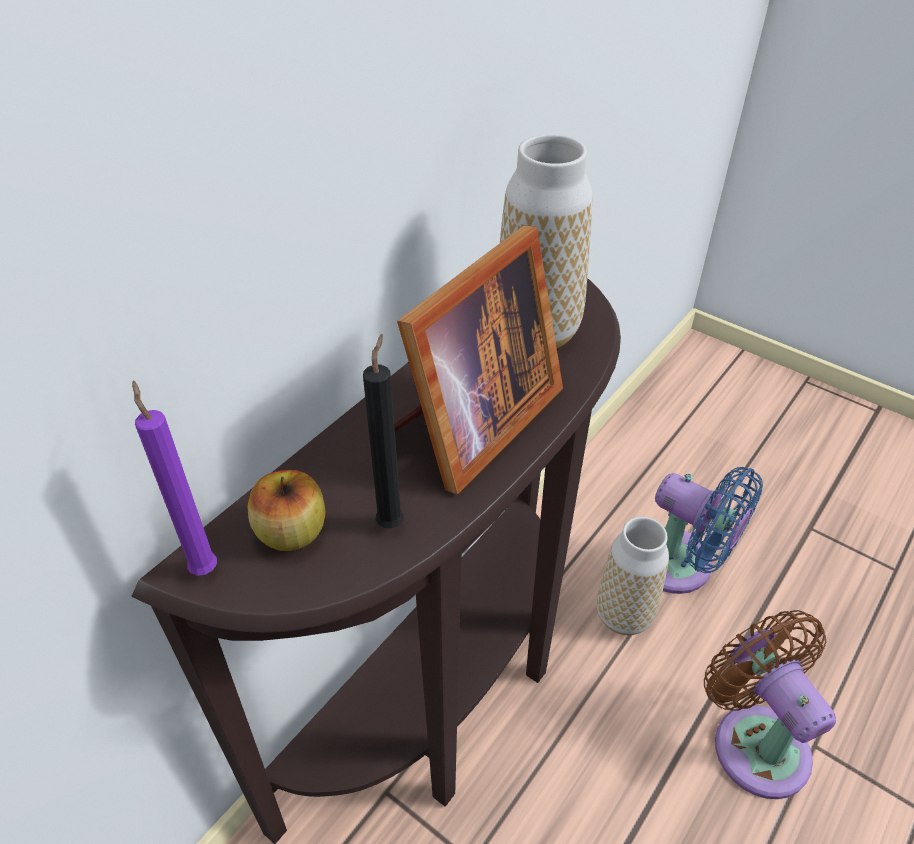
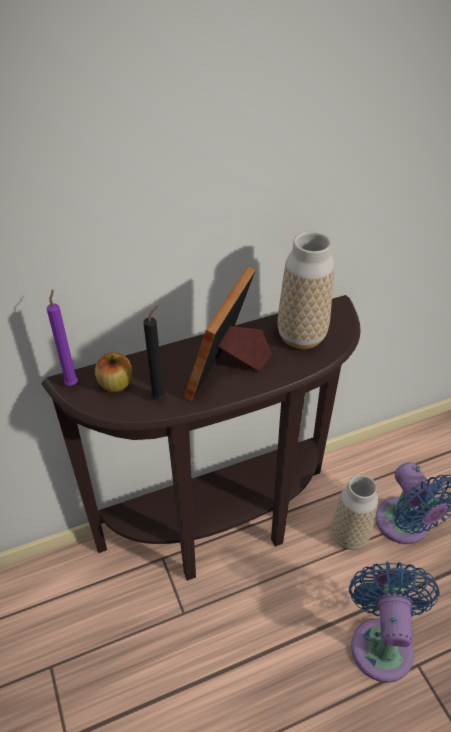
camera: 30 degrees right, 0 degrees up
(470, 425) = (229, 370): picture frame -> picture frame turned 135 degrees clockwise
(755, 740) = (381, 642): brown fan -> blue fan

